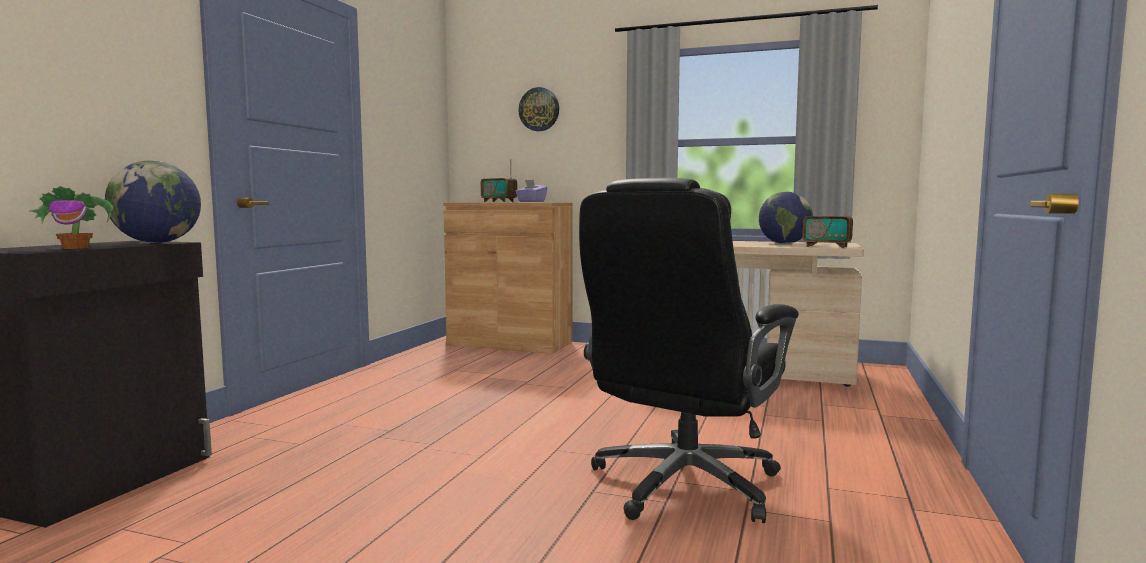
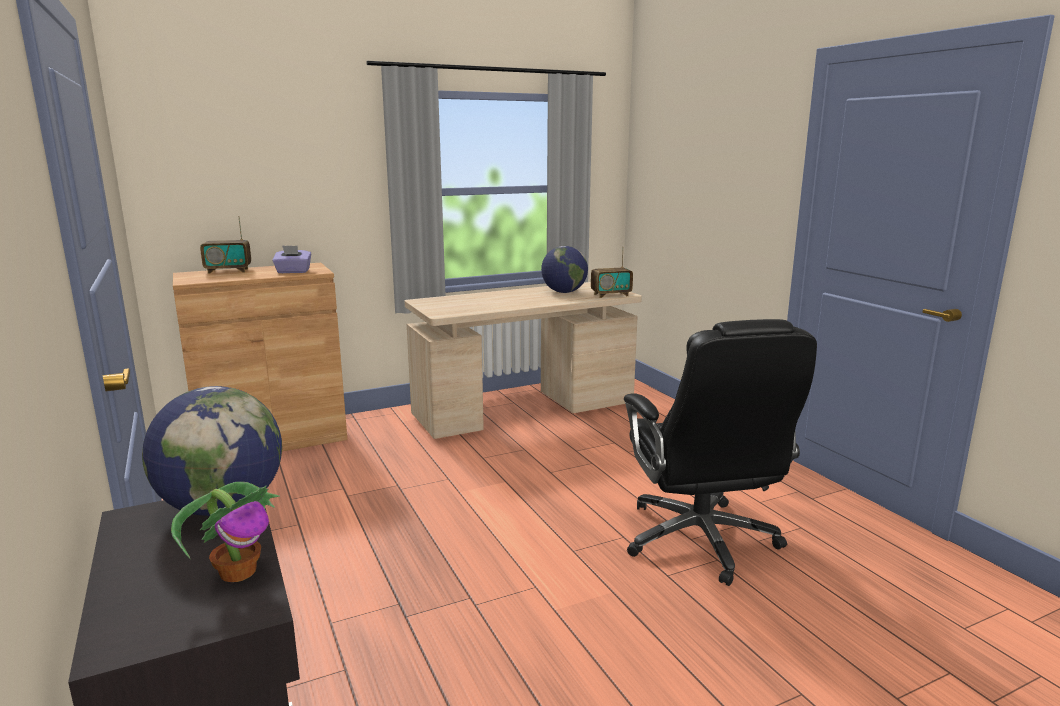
camera: 45 degrees left, 10 degrees up
(539, 109) = (264, 150): wall clock -> none

